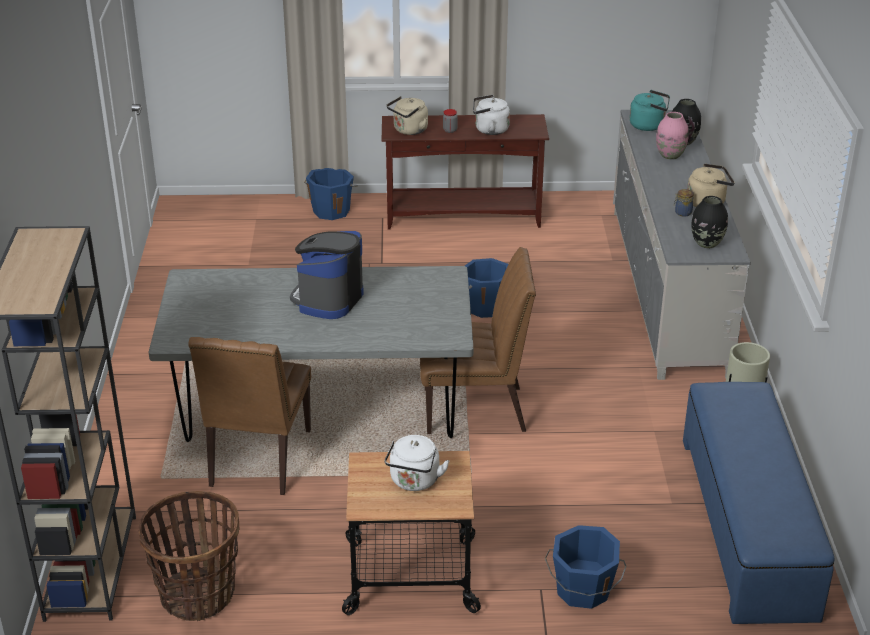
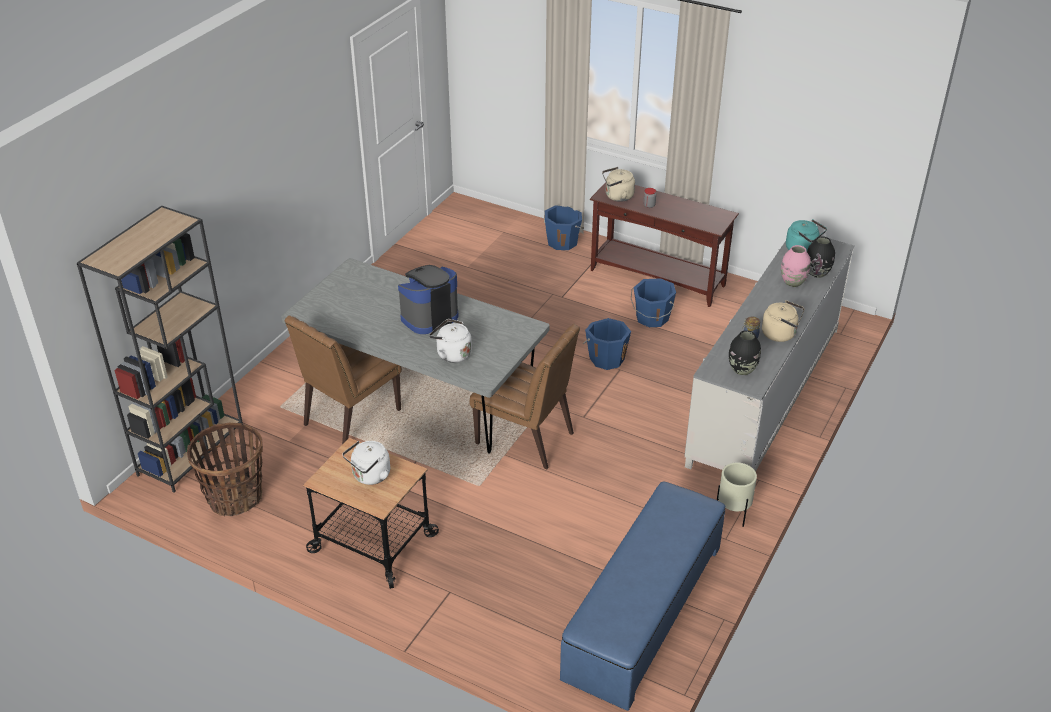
camera: 30 degrees right, 5 degrees up
(489, 130) = (680, 214): white kettle -> white kettle (452, 354)
(583, 590) = (477, 606): blue bucket -> blue bucket (652, 318)

